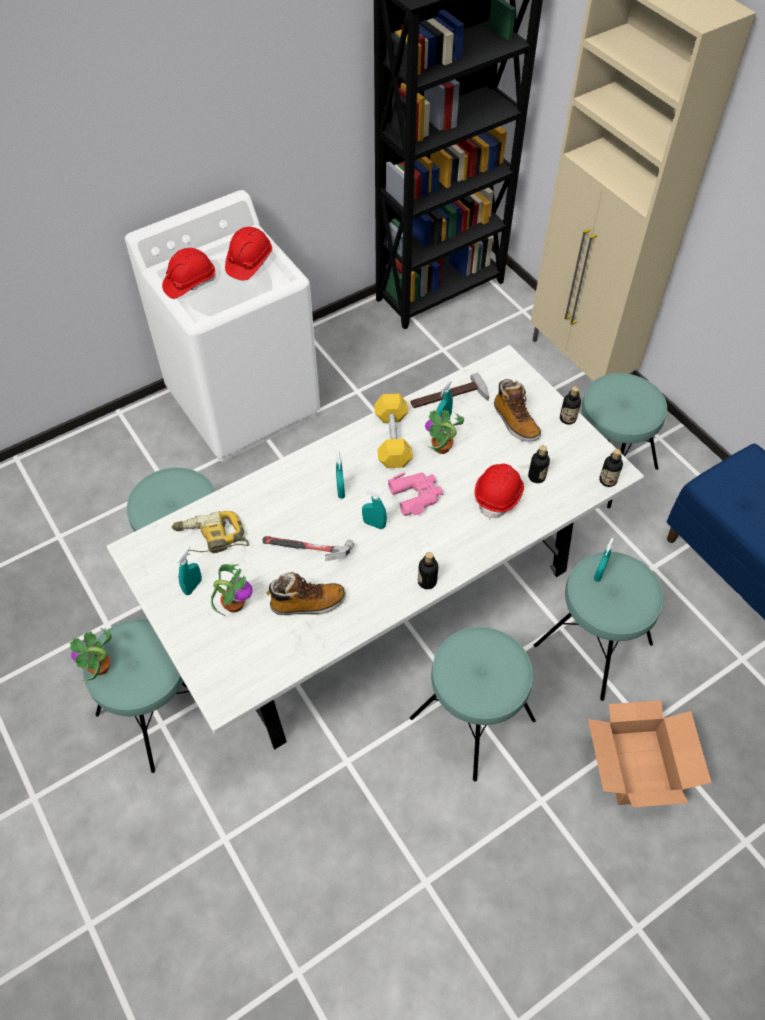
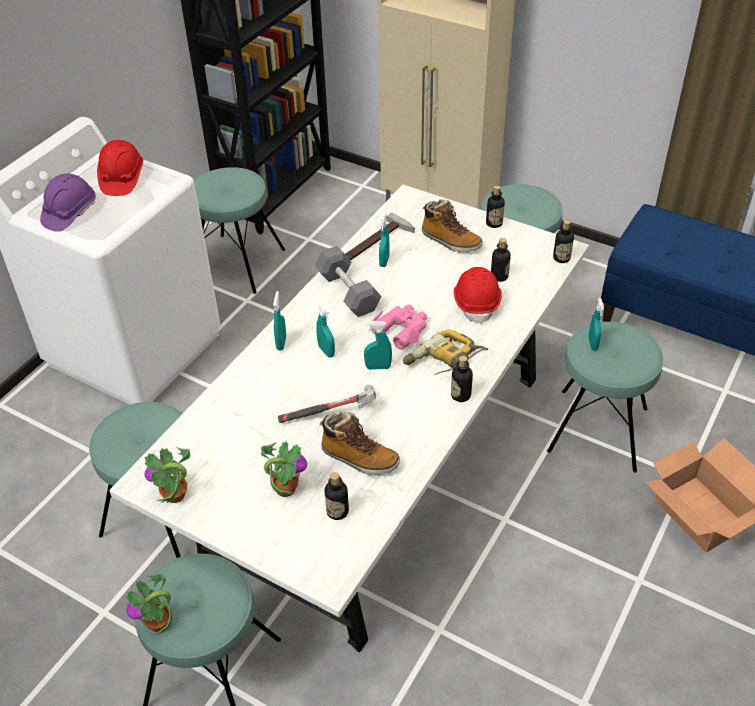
camera: 25 degrees left, 10 degrees down
(189, 283) = (70, 213): red hard hat -> purple hard hat
(193, 586) = (230, 490): turquoise spray bottle -> turquoise spray bottle (281, 343)
(211, 538) = (221, 440): power drill -> power drill (443, 360)
(262, 643) = (337, 511): none -> bottle
(307, 603) = (359, 458): boot -> boot turned 60 degrees clockwise
(393, 439) = (348, 292): yellow dumbbell -> grey dumbbell
(441, 448) = (398, 283): potted plant -> potted plant (175, 495)
(472, 719) = (533, 538): turquoise stool -> turquoise stool (237, 263)

